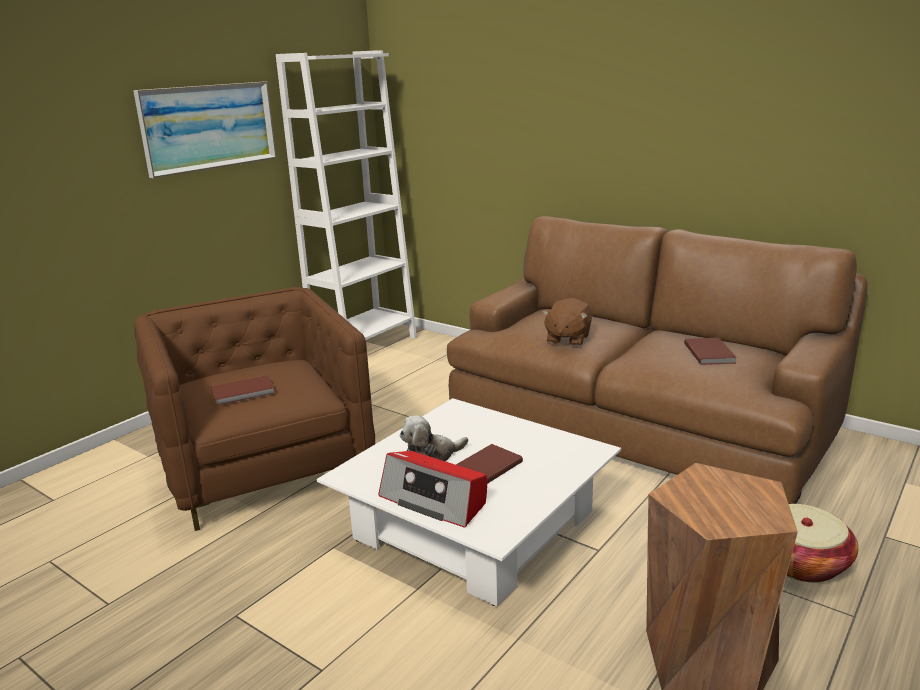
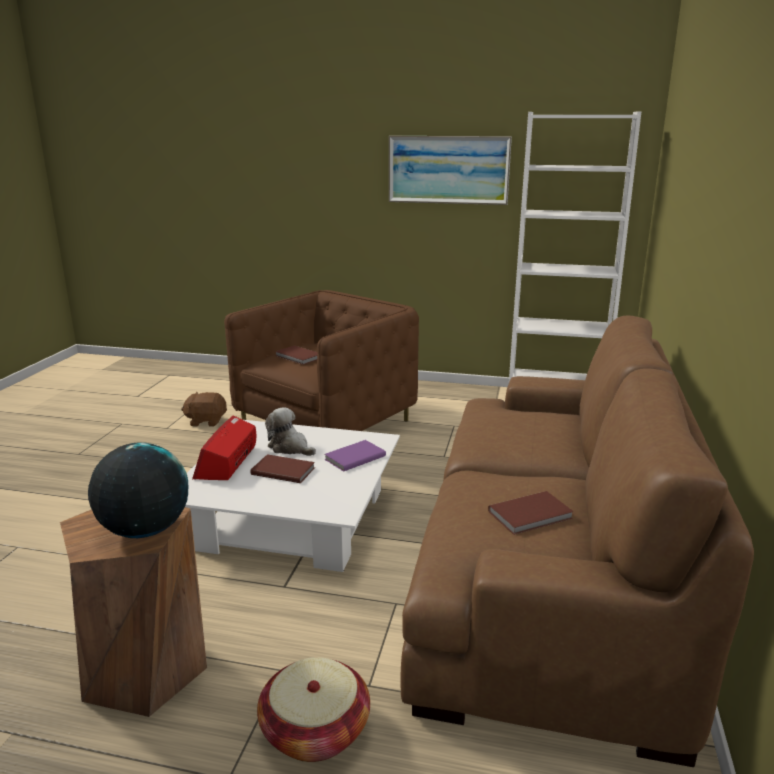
camera: 65 degrees right, 0 degrees up
(485, 427) = (353, 457): none -> purple book
(567, 339) = (498, 436): brown plush toy -> brown plush toy (206, 421)
(738, 487) = (145, 530): none -> globe

